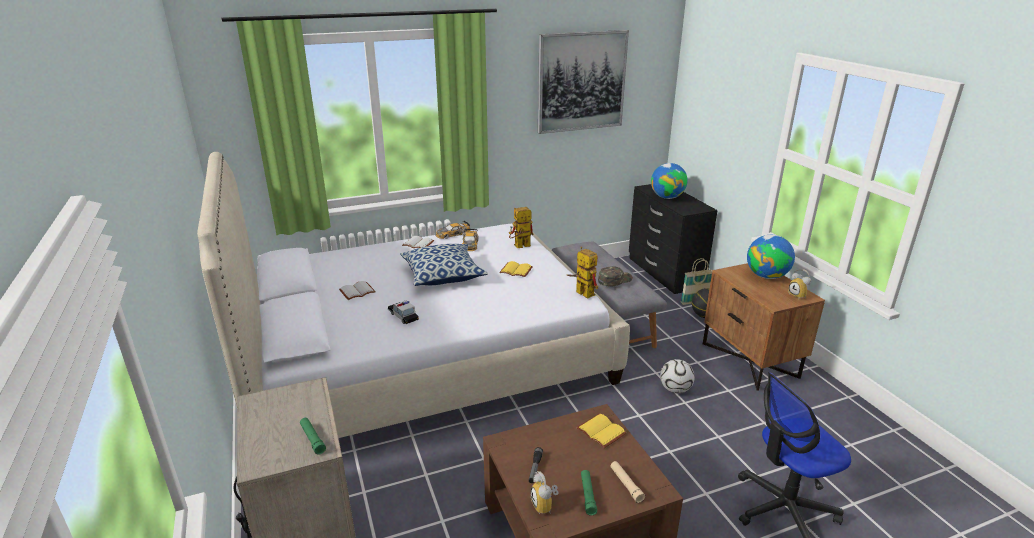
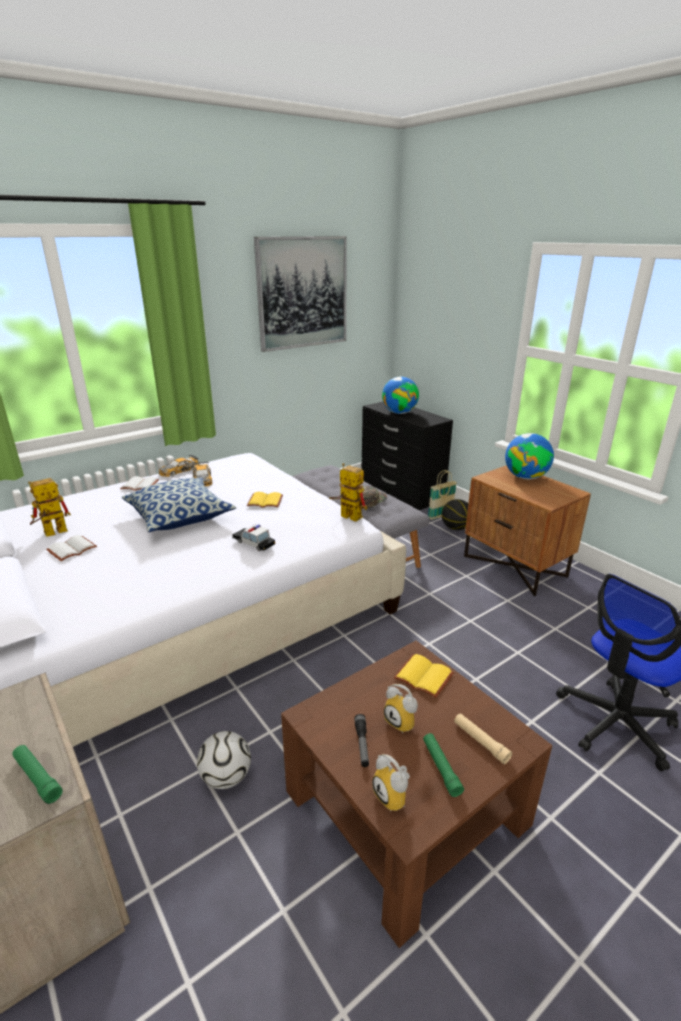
camera: 15 degrees left, 0 degrees up
(403, 316) = (140, 571): toy car -> toy car (253, 543)
(519, 247) = (260, 476): toy robot -> toy robot (50, 534)
(675, 389) = (455, 608): football -> football (226, 777)
(799, 295) = (565, 492): alarm clock -> alarm clock (403, 722)

